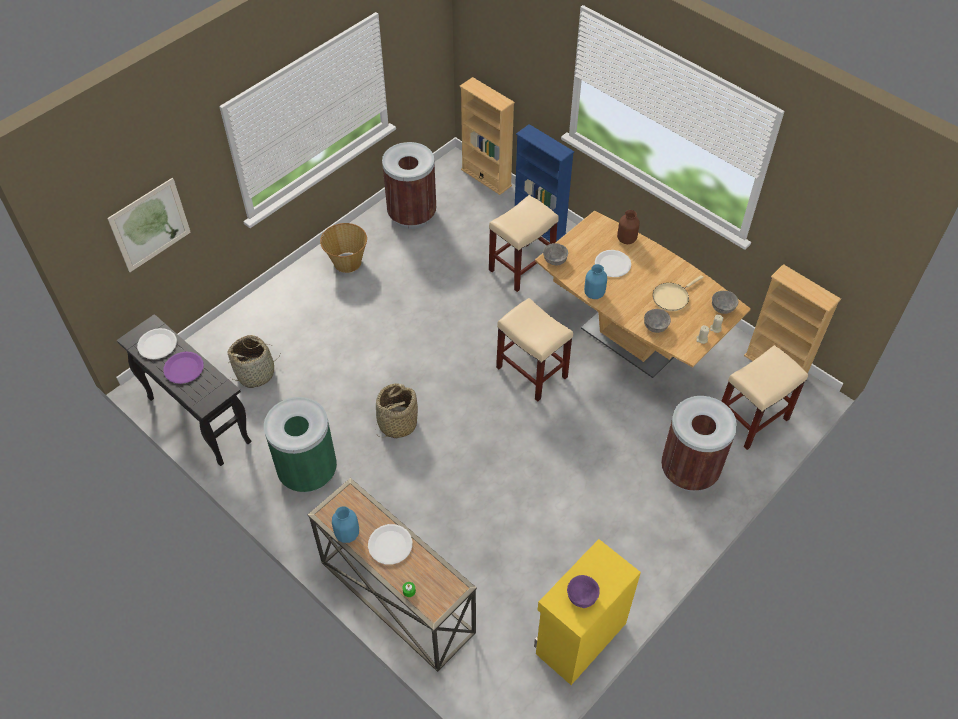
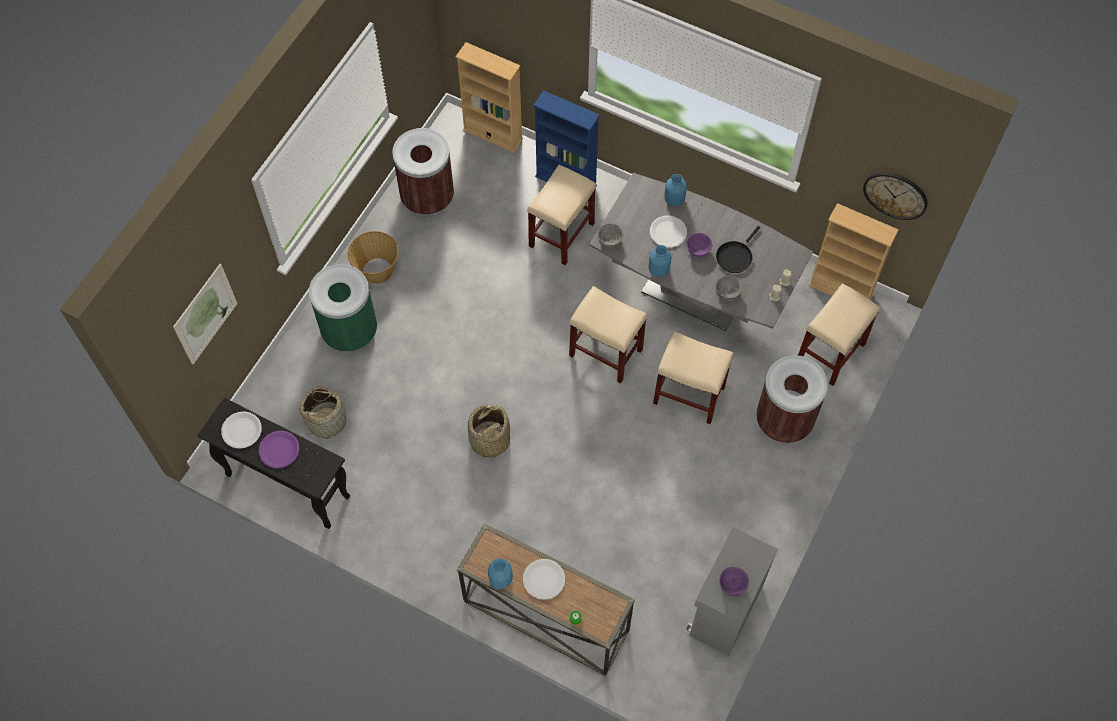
camera: 15 degrees left, 10 degrees up
(307, 472) = (418, 513): green trash can -> green trash can (349, 331)
(579, 638) = (724, 611): yellow cabinet -> grey cabinet
(600, 426) = (688, 395): none -> beige stool
(626, 239) = (674, 199): brown vase -> blue vase
(629, 340) = (693, 294): brown dining table -> grey dining table
(637, 284) = (698, 250): none -> purple bowl
(672, 297) = (735, 256): beige frying pan -> black frying pan
(722, 308) = (786, 257): grey bowl -> none
(843, 257) = (895, 194): none -> wall clock

